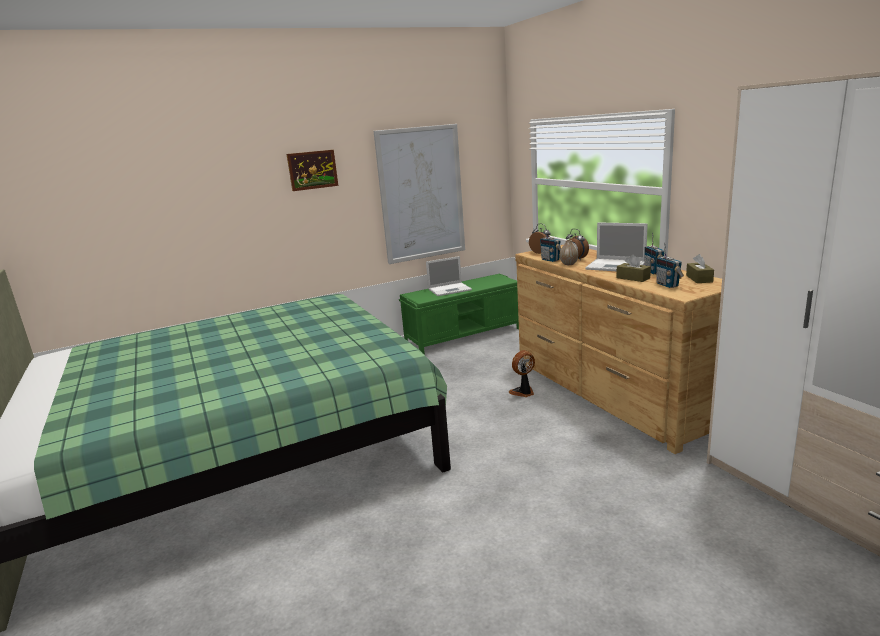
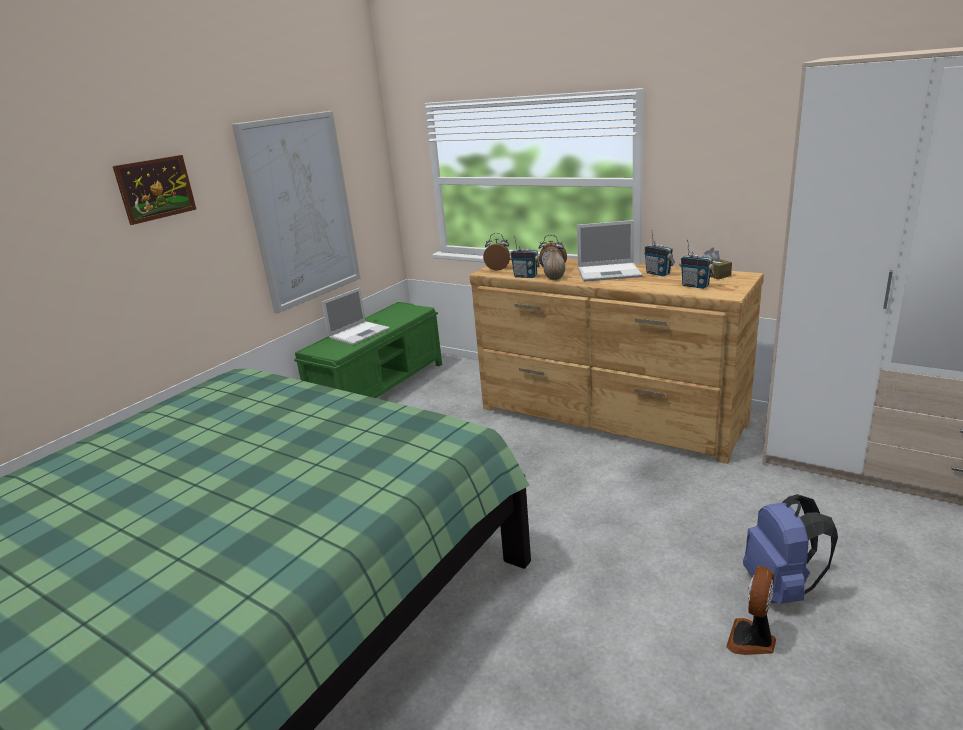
camera: 30 degrees left, 5 degrees up
(523, 392) = (519, 441): fan -> fan (752, 640)
(616, 553) = (781, 588): none -> blue backpack
(633, 278) = (649, 283): brown tissue box -> none

